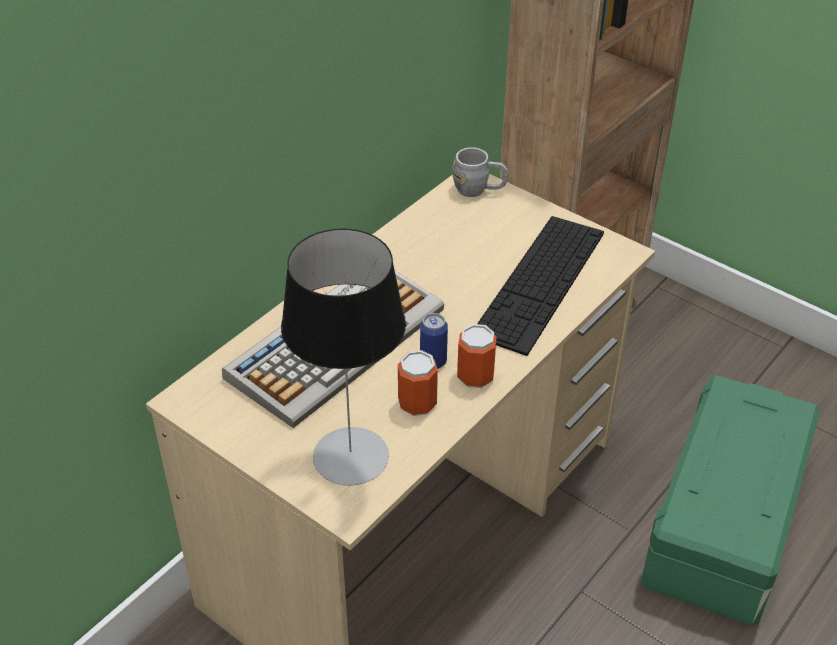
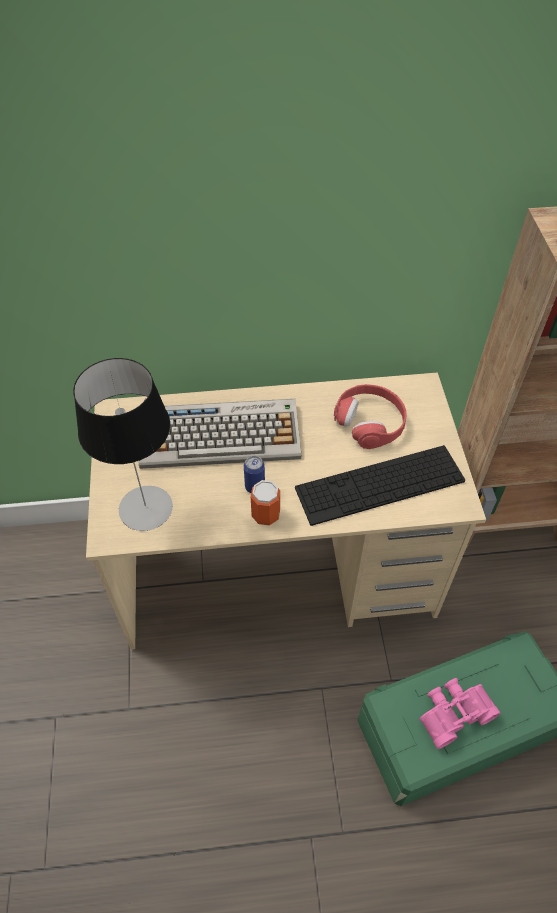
camera: 45 degrees right, 10 degrees up
(417, 403) = (215, 505): can -> none
(463, 239) = (370, 422): none -> red headphones
(479, 190) = (421, 395): grey mug -> none
(737, 481) = (453, 712): none -> pink binoculars

